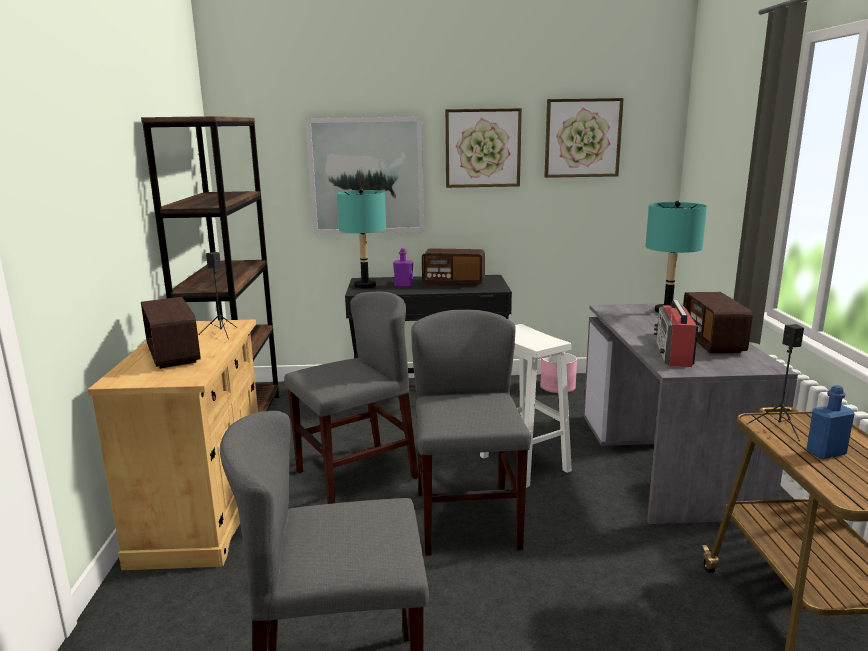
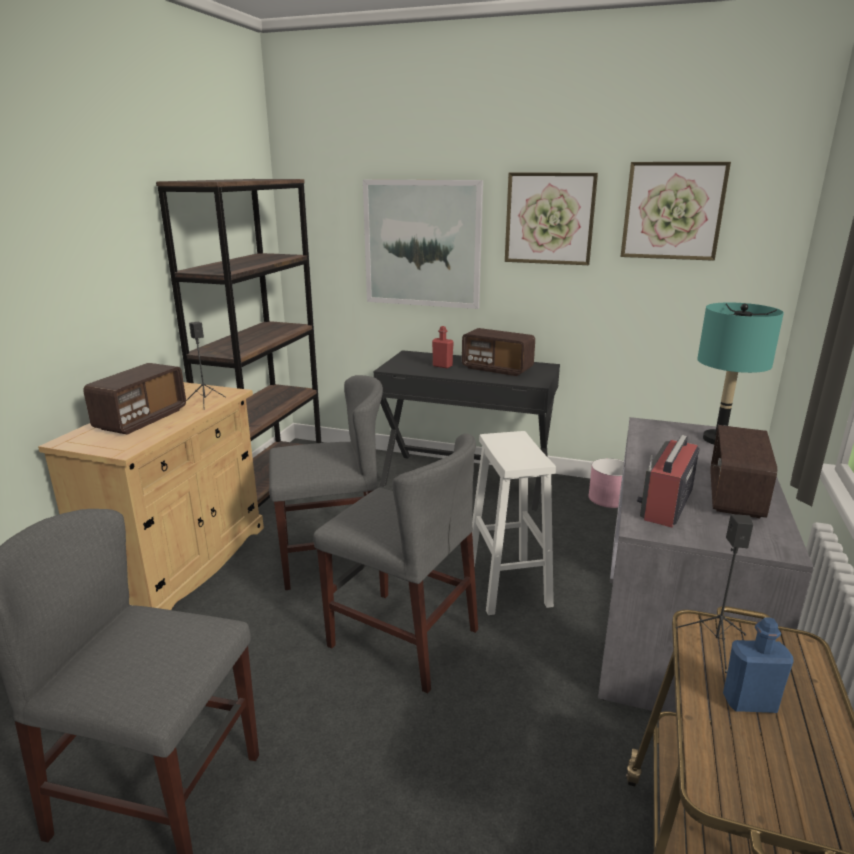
camera: 20 degrees right, 5 degrees up
(173, 354) = (141, 419): radio -> radio turned 150 degrees counterclockwise
(365, 286) = (404, 361): turquoise table lamp -> none
(403, 285) = (442, 366): purple bottle -> red bottle
(467, 520) = (403, 638): grey chair -> grey chair turned 105 degrees clockwise

